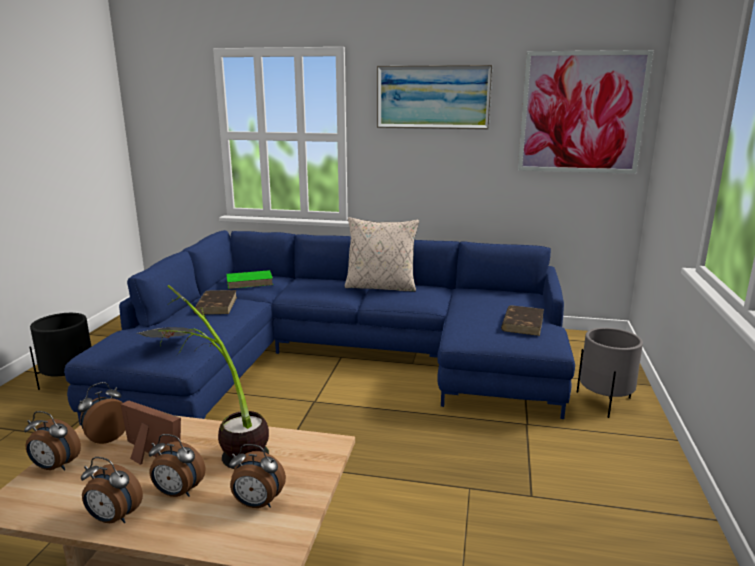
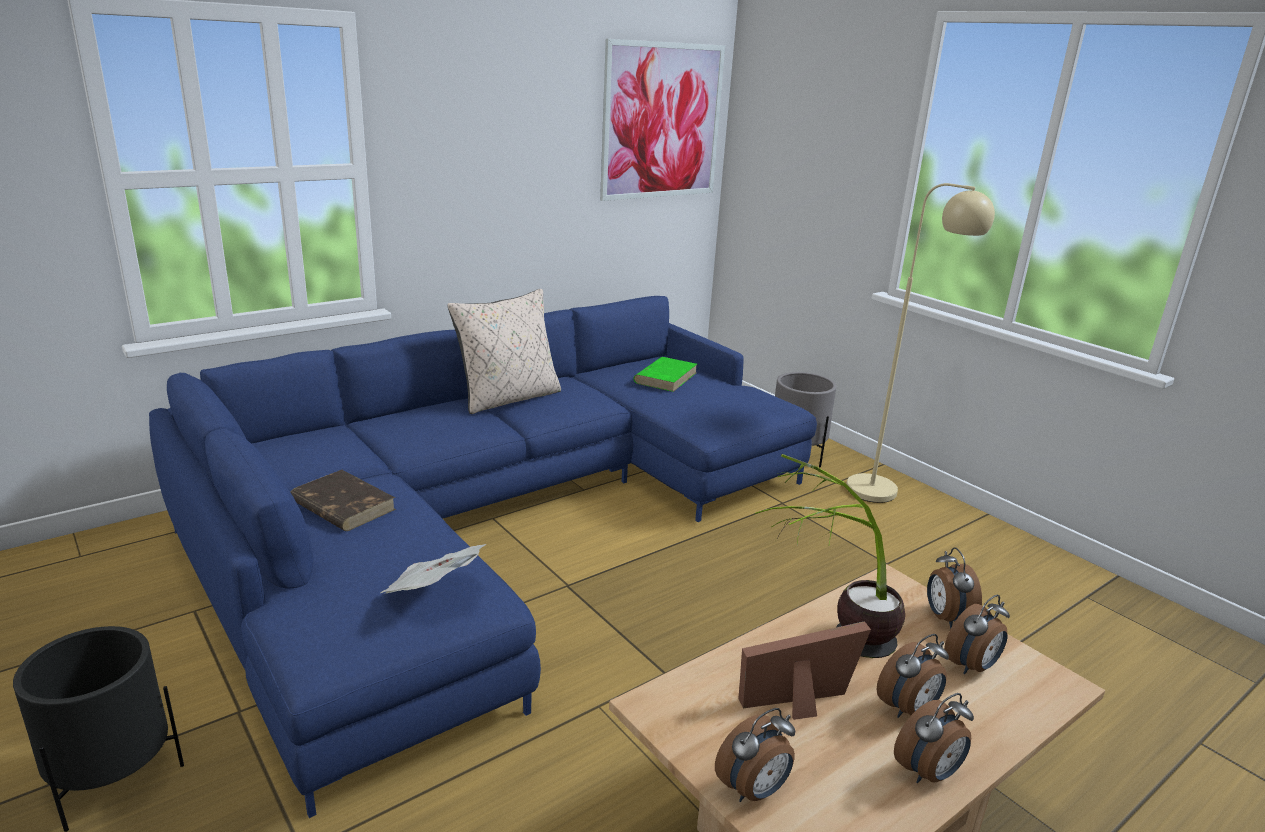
camera: 50 degrees left, 5 degrees up
(106, 437) = (712, 722): alarm clock -> alarm clock (945, 618)
(250, 282) = (314, 451): green book -> green book (666, 377)
(433, 97) = (495, 101): picture -> none
(522, 323) = (728, 392): brown book -> none
(628, 459) = (885, 496): none -> beige floor lamp

